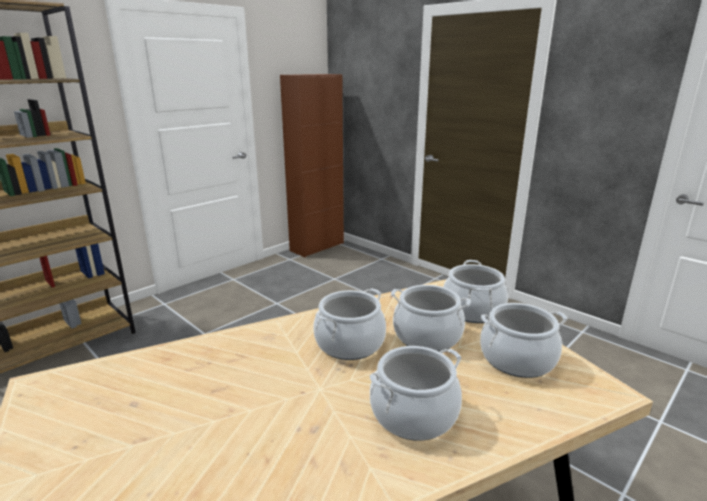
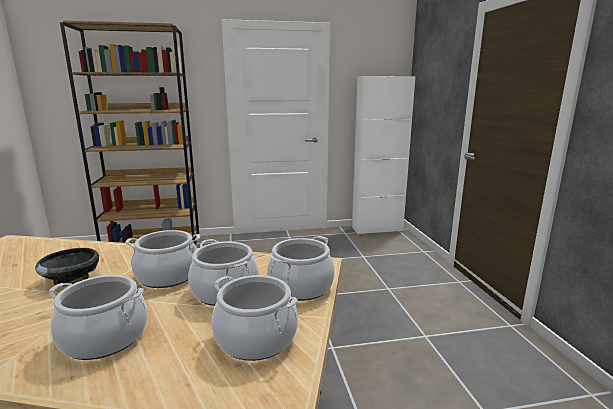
camera: 35 degrees right, 5 degrees down
(256, 386) = (72, 279): none -> black bowl
(317, 247) = (377, 229): brown cabinet -> white cabinet

